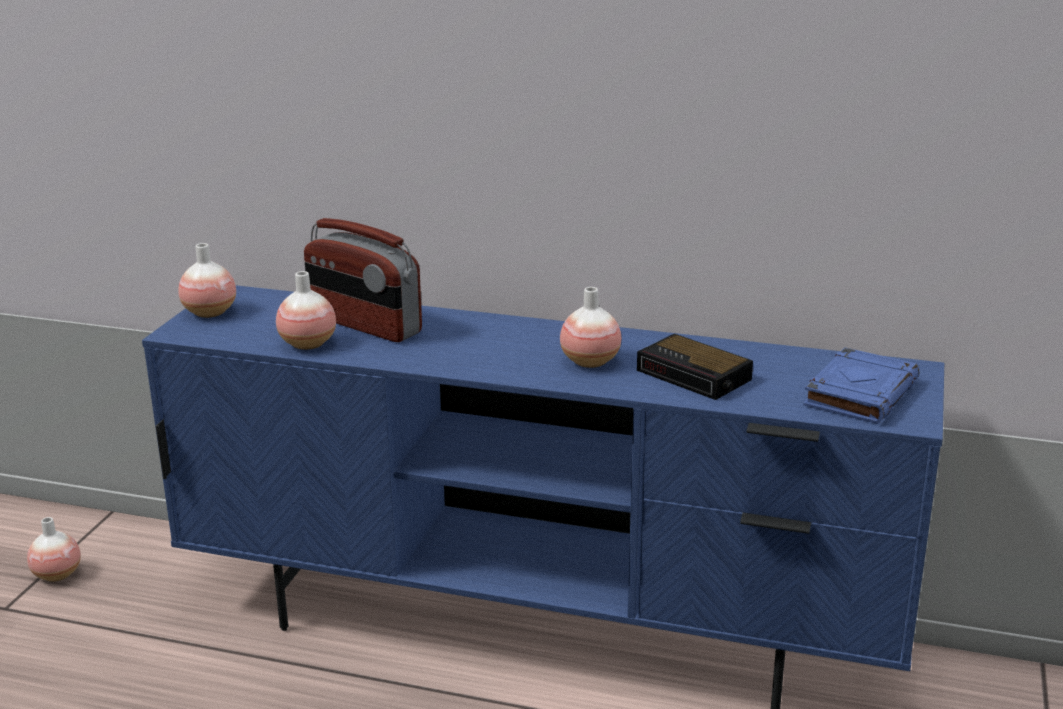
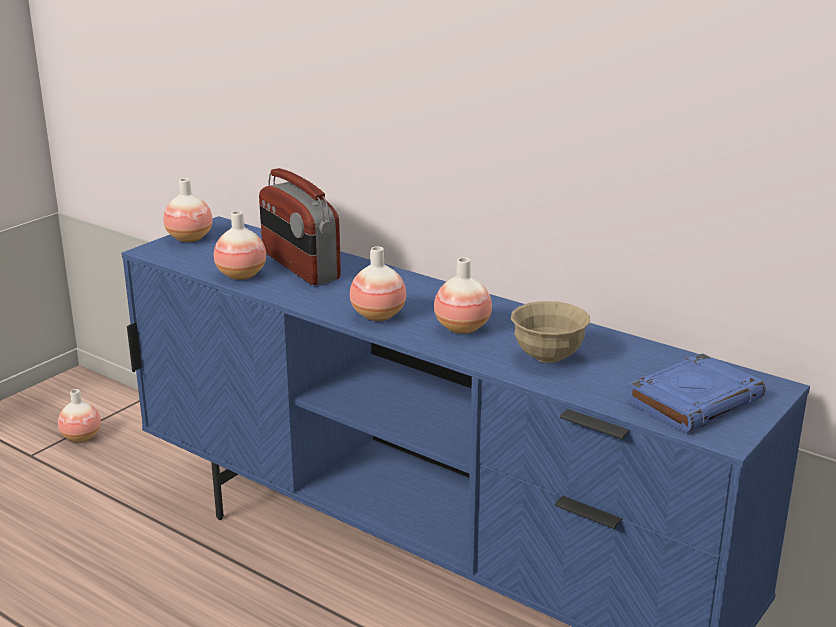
camera: 20 degrees right, 0 degrees up
(494, 363) = (378, 315): none -> vase
(695, 376) = (548, 356): alarm clock -> beige bowl

